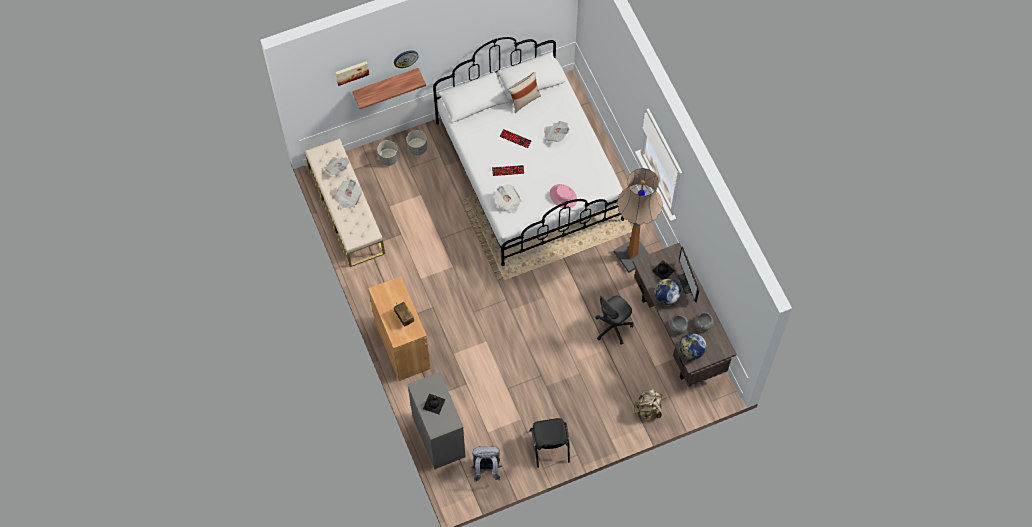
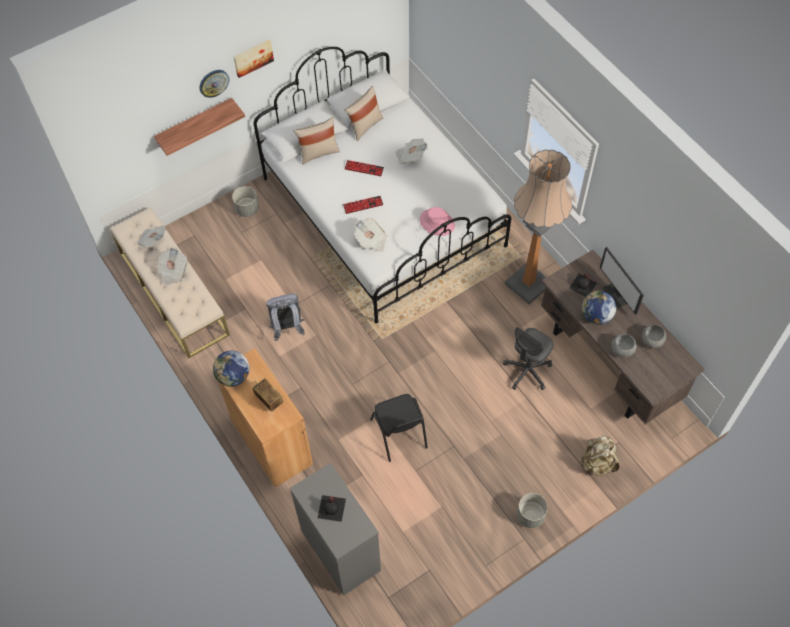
camera: 10 degrees left, 5 degrees down
(352, 72) = (147, 105): picture -> picture (253, 57)
(388, 158) = (215, 226): grey planter -> grey planter (530, 516)
(481, 118) = (318, 153): none -> beige pillow
(486, 469) = (411, 581): grey backpack -> grey backpack (287, 328)
(549, 447) = (486, 536): black chair -> black chair (399, 434)
(691, 351) = (647, 376): globe -> globe (233, 377)

